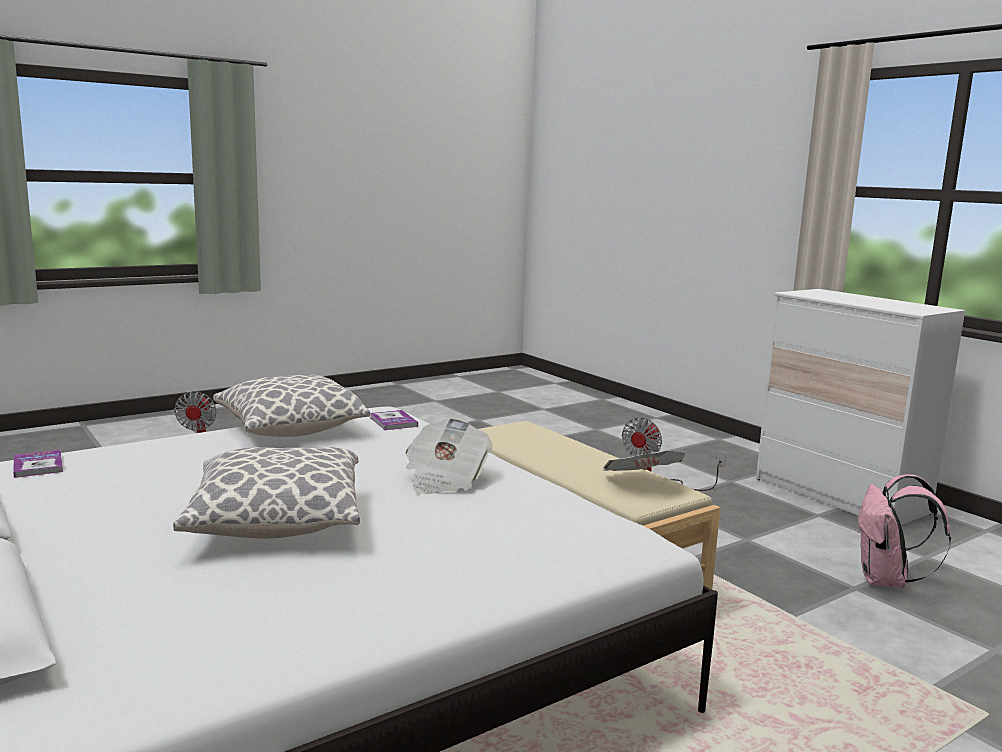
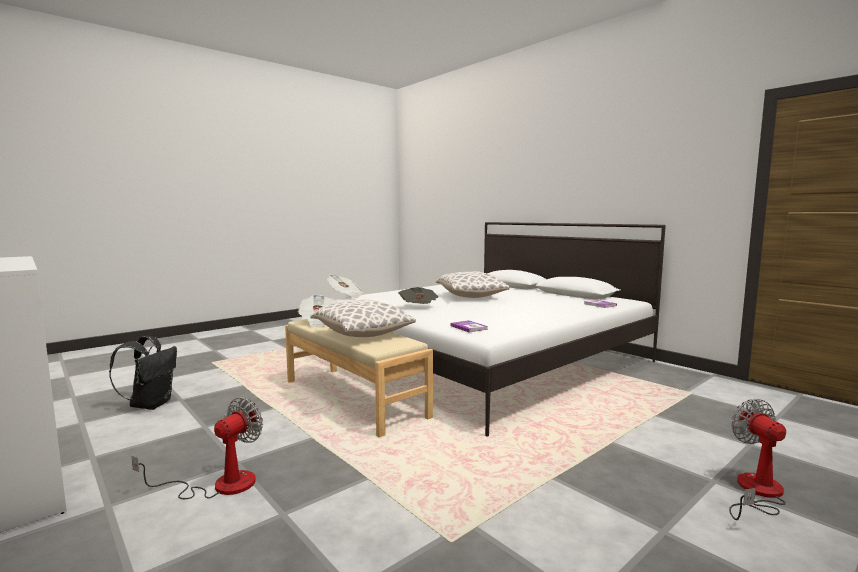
camera: 175 degrees right, 5 degrees down
(290, 430) = (524, 321): pillow -> pillow (362, 334)
(639, 549) = (346, 296): none -> newspaper
(886, 581) = (151, 404): pink backpack -> black backpack

